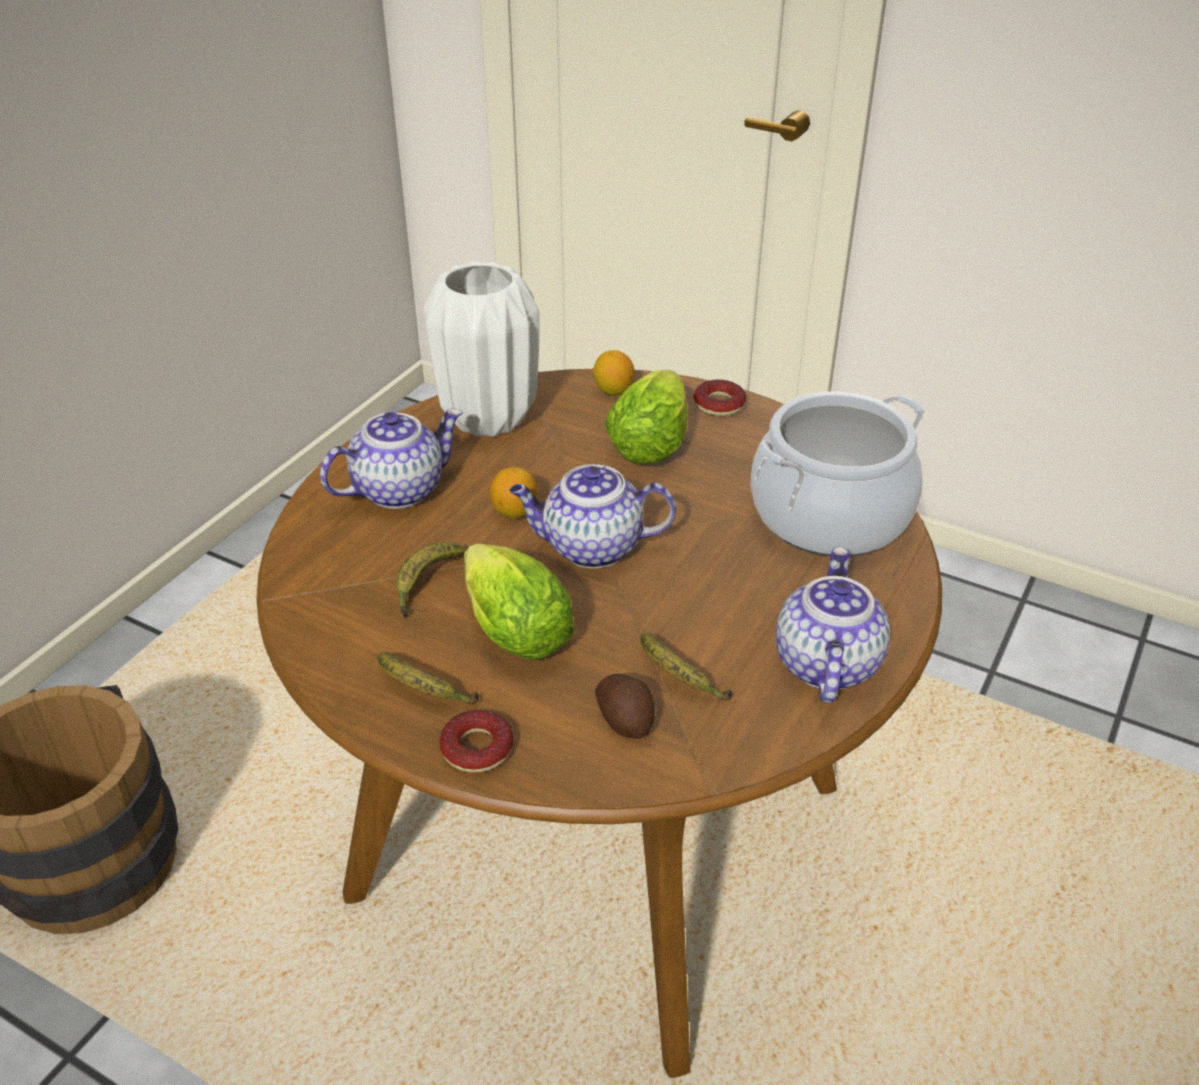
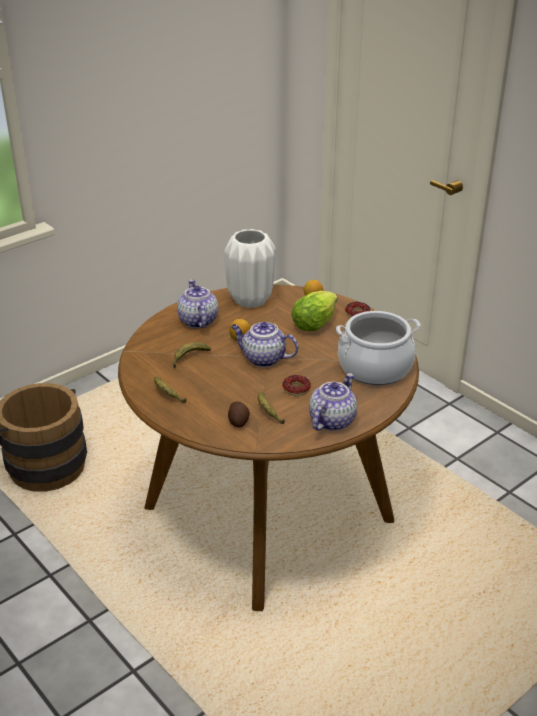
camera: 20 degrees right, 5 degrees down
(399, 489) = (197, 321): teapot -> teapot turned 90 degrees counterclockwise
(477, 748) = (177, 417): donut -> donut (296, 388)
(511, 628) = (213, 380): lettuce -> none

